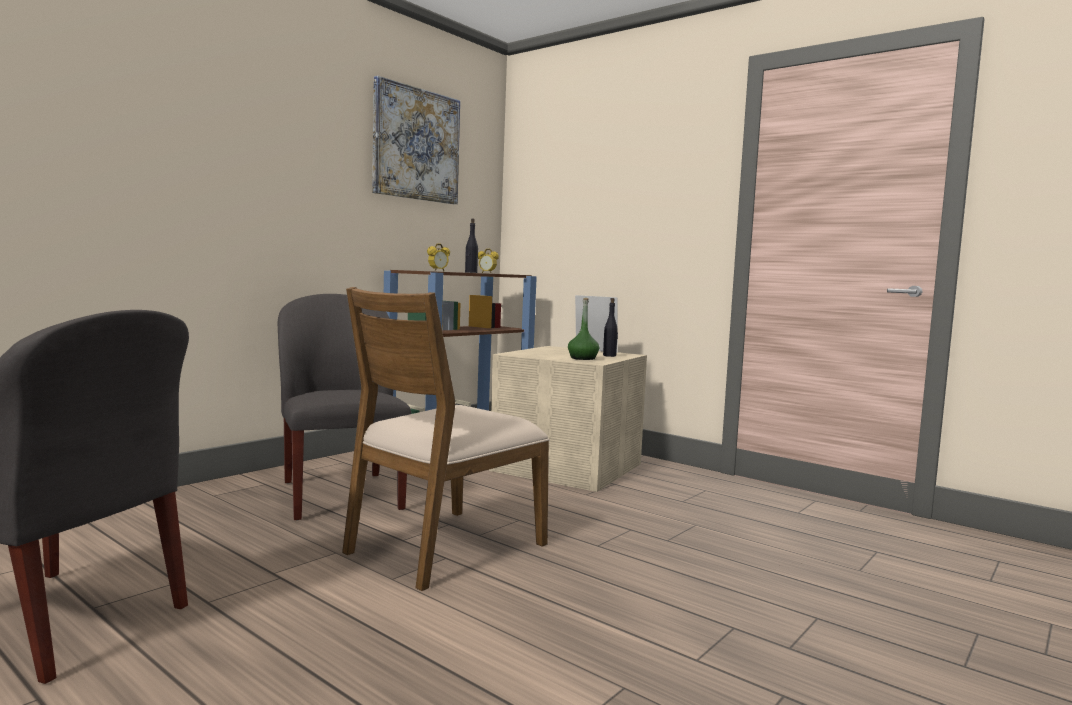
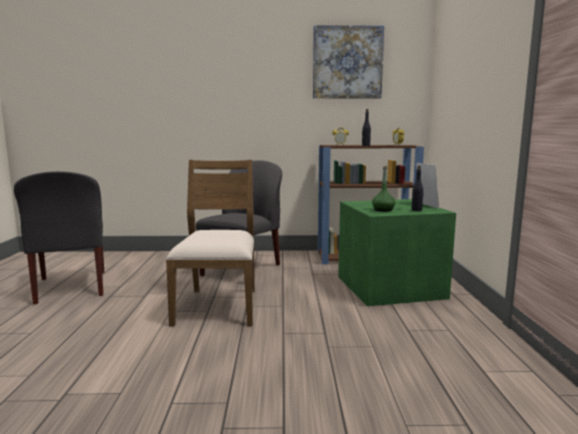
camera: 50 degrees right, 5 degrees up
(443, 547) = (218, 306): brown chair -> brown chair turned 90 degrees clockwise
(564, 467) = (388, 286): beige storage box -> green storage box

